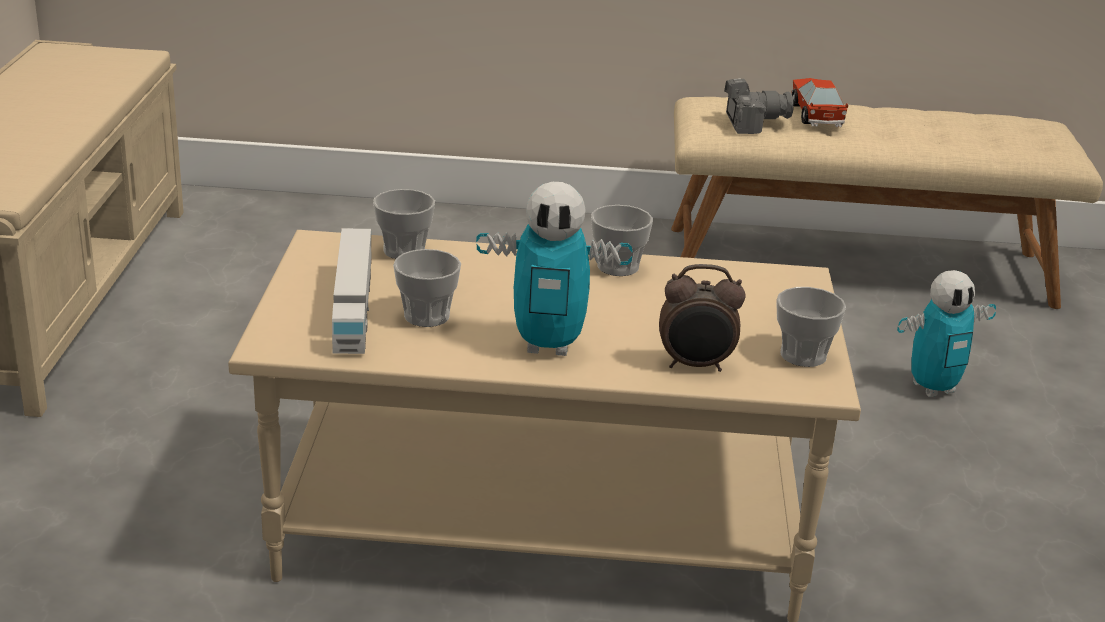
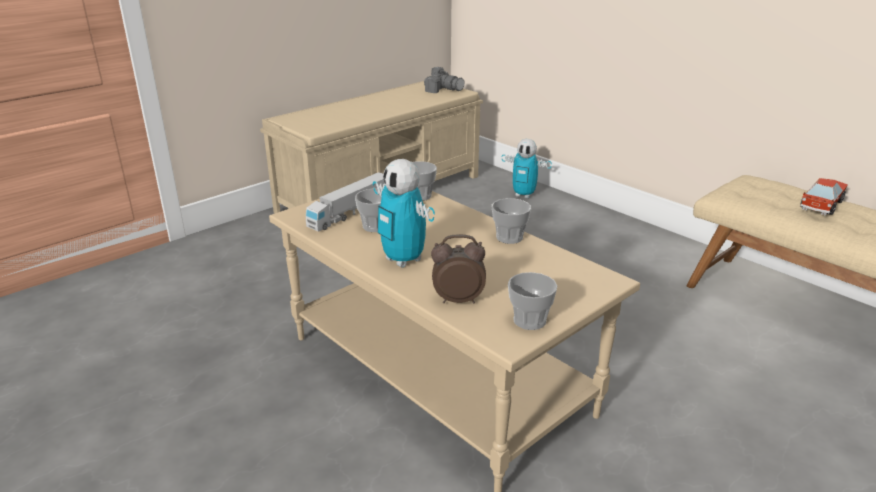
camera: 45 degrees right, 0 degrees up
(696, 365) = (458, 299): alarm clock -> alarm clock turned 135 degrees clockwise
(752, 121) = (763, 196): camera -> camera (443, 89)
(933, 388) = (789, 416): toy robot -> toy robot (524, 195)

